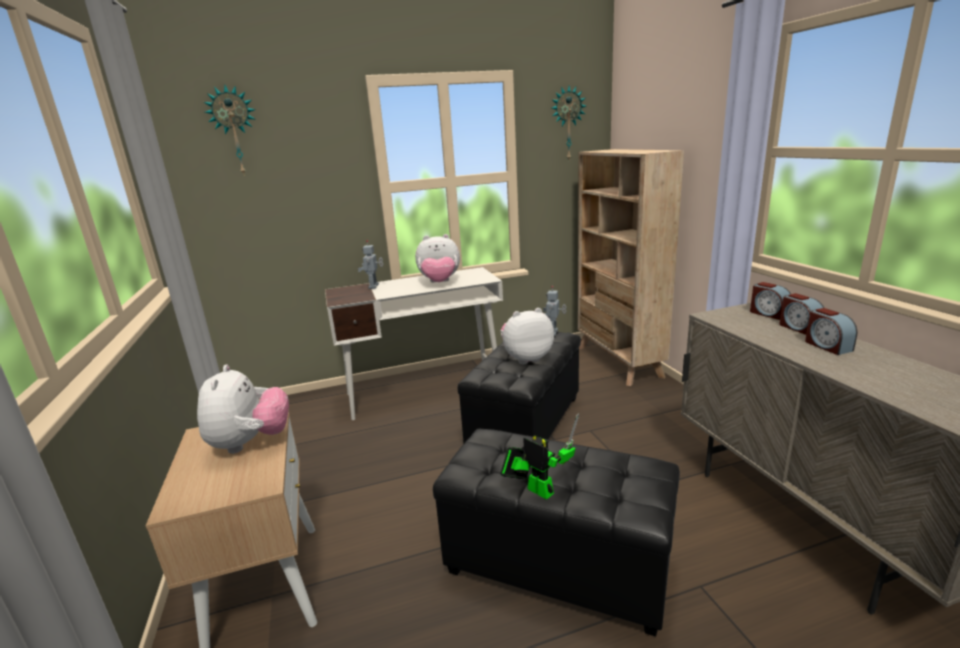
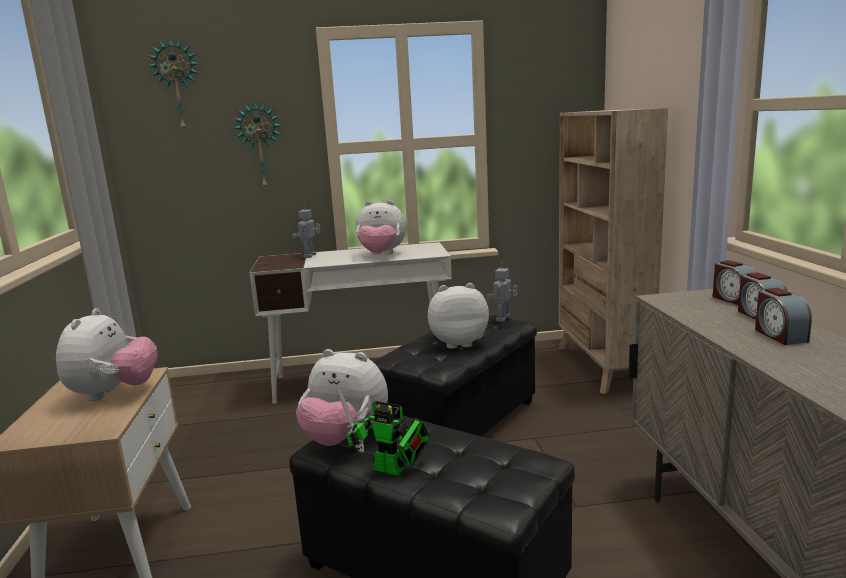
camera: 10 degrees right, 5 degrees down
(477, 461) = (345, 438): none -> plush toy
(536, 489) = (393, 470): toy robot -> toy robot turned 150 degrees clockwise
(567, 124) = (549, 81): wall clock -> wall clock (260, 146)

